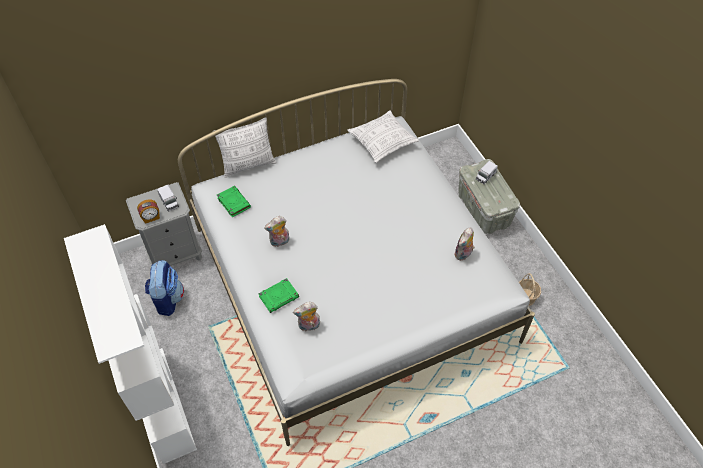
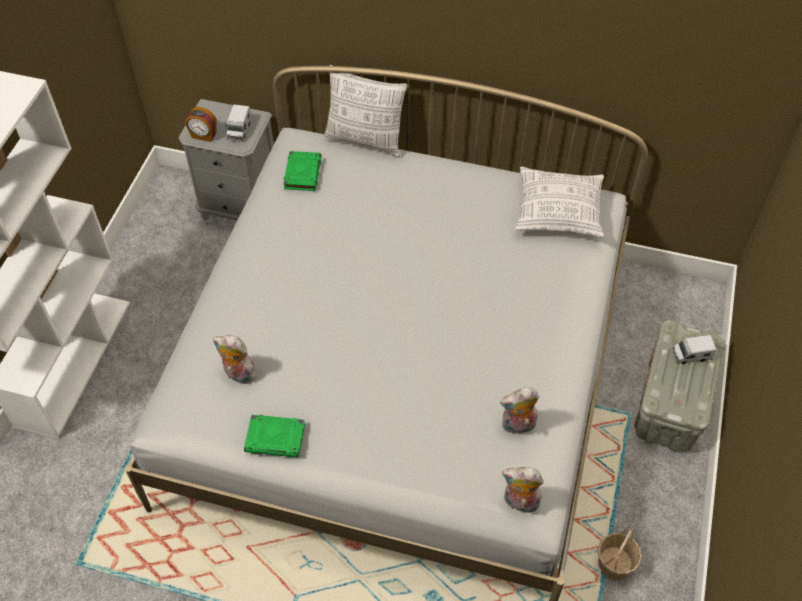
camera: 40 degrees right, 0 degrees up
(167, 299) = (185, 252): backpack -> none
(279, 242) = (306, 253): plush toy -> plush toy (520, 503)
(279, 296) = (241, 316): green book -> green book (276, 438)

